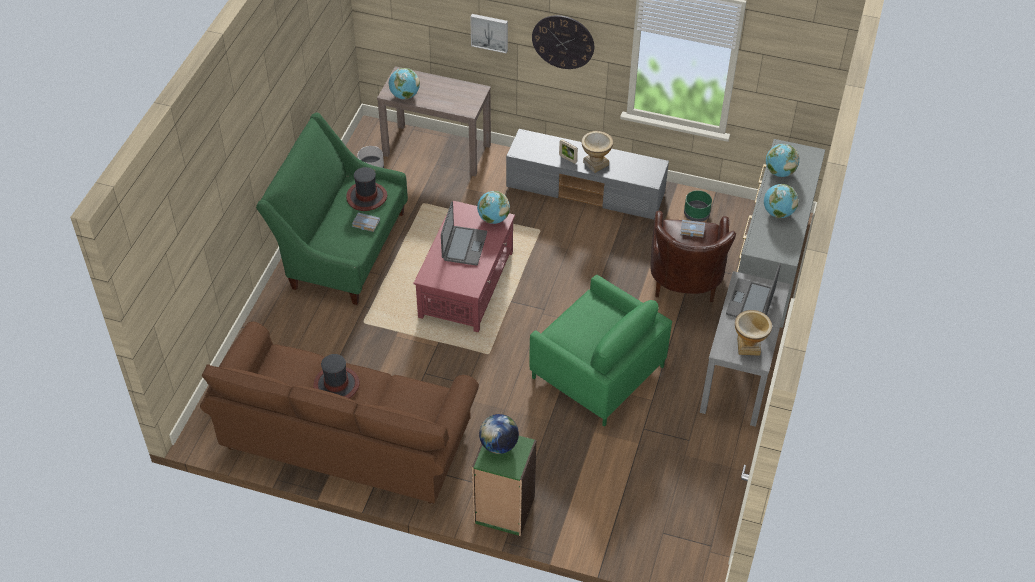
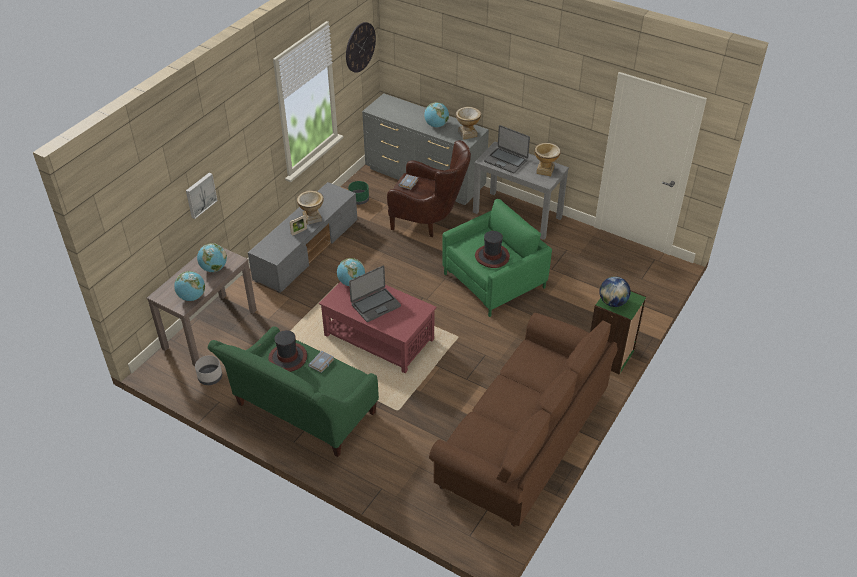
camera: 75 degrees left, 5 degrees down
(336, 385) = (505, 409): hat -> hat (492, 256)
(464, 246) = (375, 305): laptop -> laptop turned 120 degrees clockwise
(563, 42) = (244, 155): wall clock -> wall clock (360, 47)
(774, 246) = (467, 134): none -> vase
(779, 172) = (397, 116): globe -> globe (214, 268)

